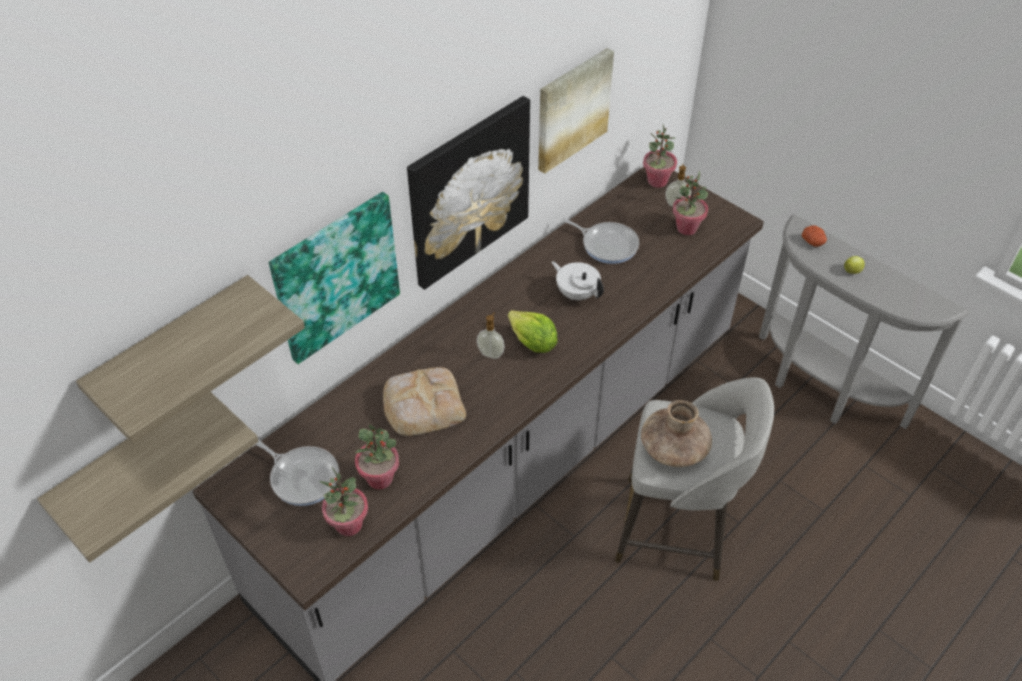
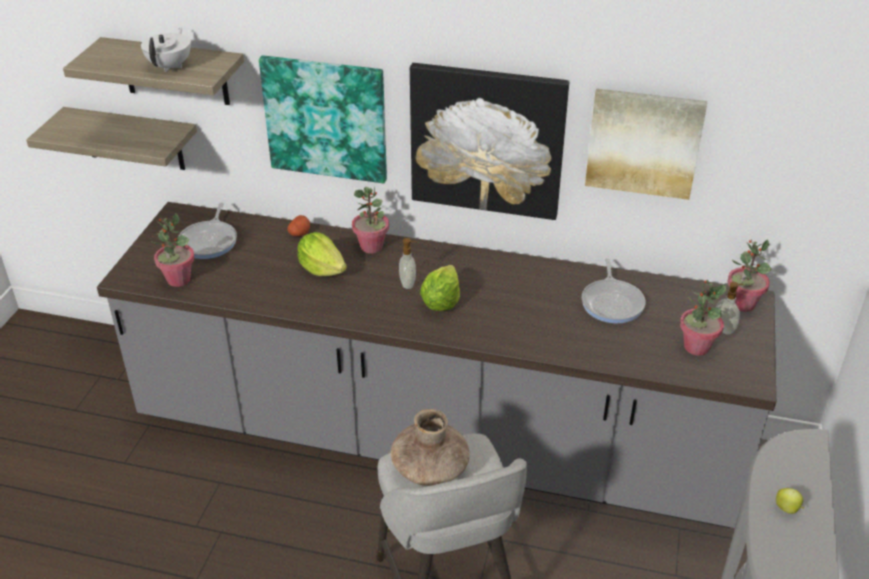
camera: 60 degrees right, 10 degrees down
(380, 478) = (232, 277): potted plant -> potted plant (371, 247)
(422, 405) = (322, 269): bread -> lettuce
(577, 293) = (528, 306): white teapot -> white teapot (170, 66)
(813, 242) = (798, 459): potato -> potato (299, 233)

